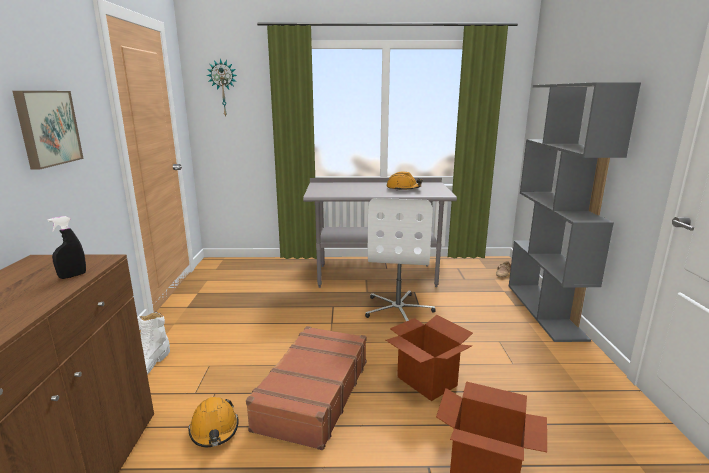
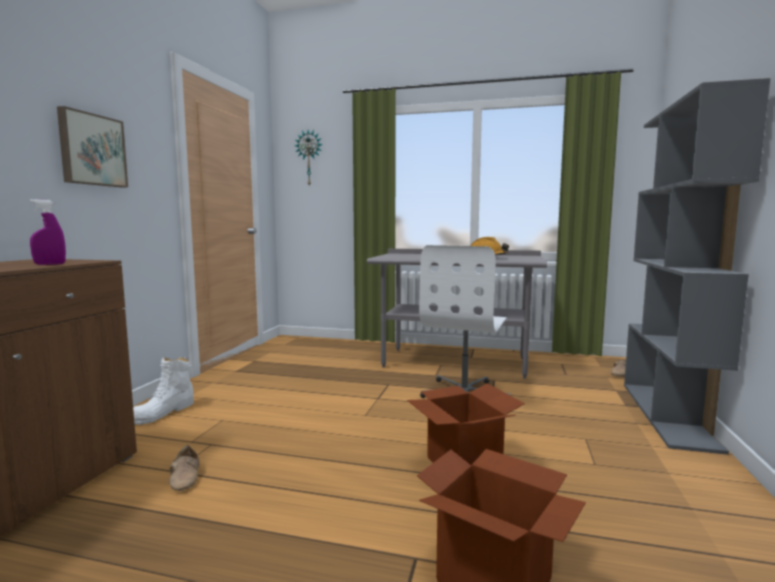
camera: 15 degrees right, 10 degrees down
(72, 276) = (50, 264): black spray bottle -> purple spray bottle
(214, 429) = (187, 476): orange hard hat -> beige shoe
(312, 394) = (314, 460): brown suitcase -> none

